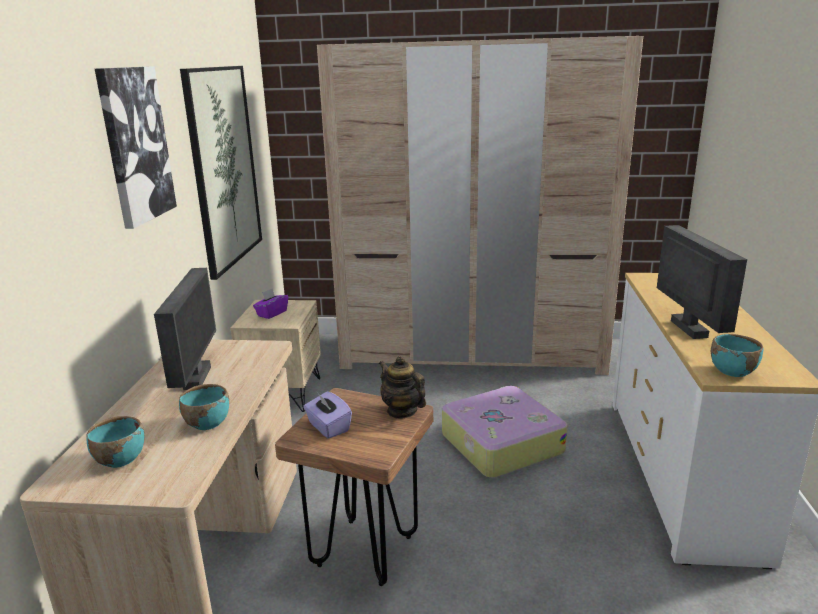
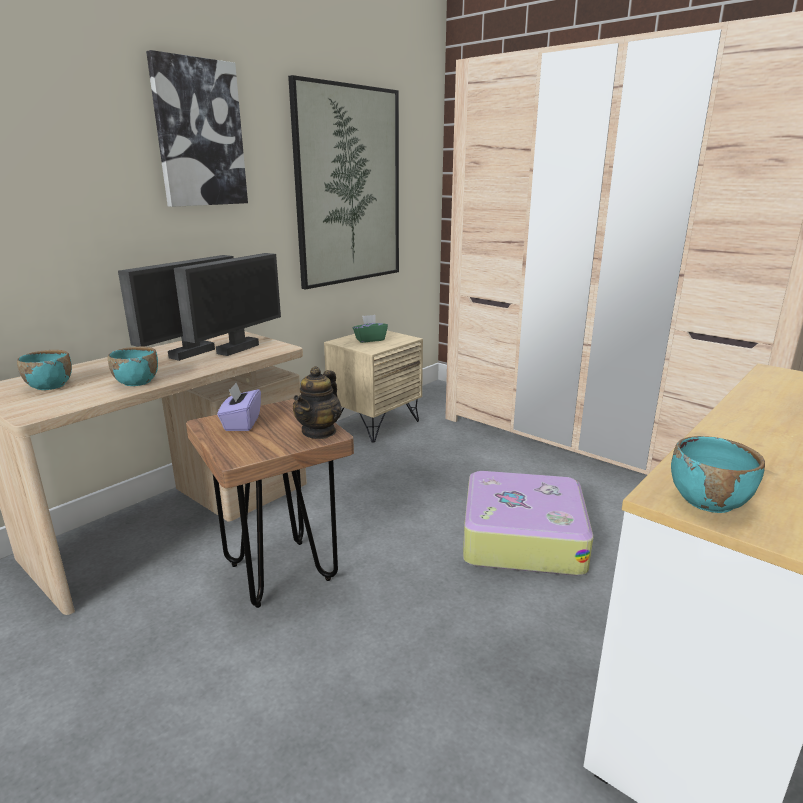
camera: 35 degrees right, 0 degrees up
(272, 313) = (370, 339): purple tissue box -> green tissue box
(402, 411) = (319, 432): teapot -> teapot turned 150 degrees counterclockwise
(687, 329) = (730, 436): monitor -> monitor (236, 349)

